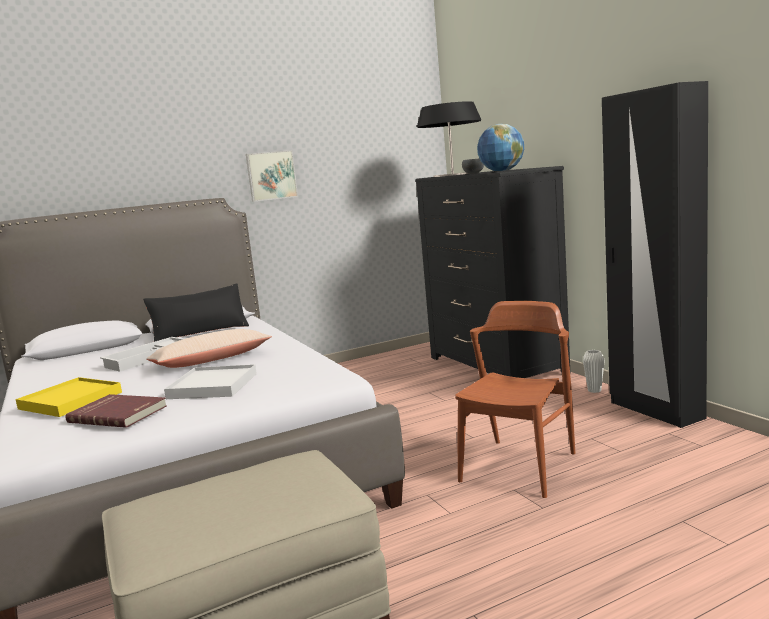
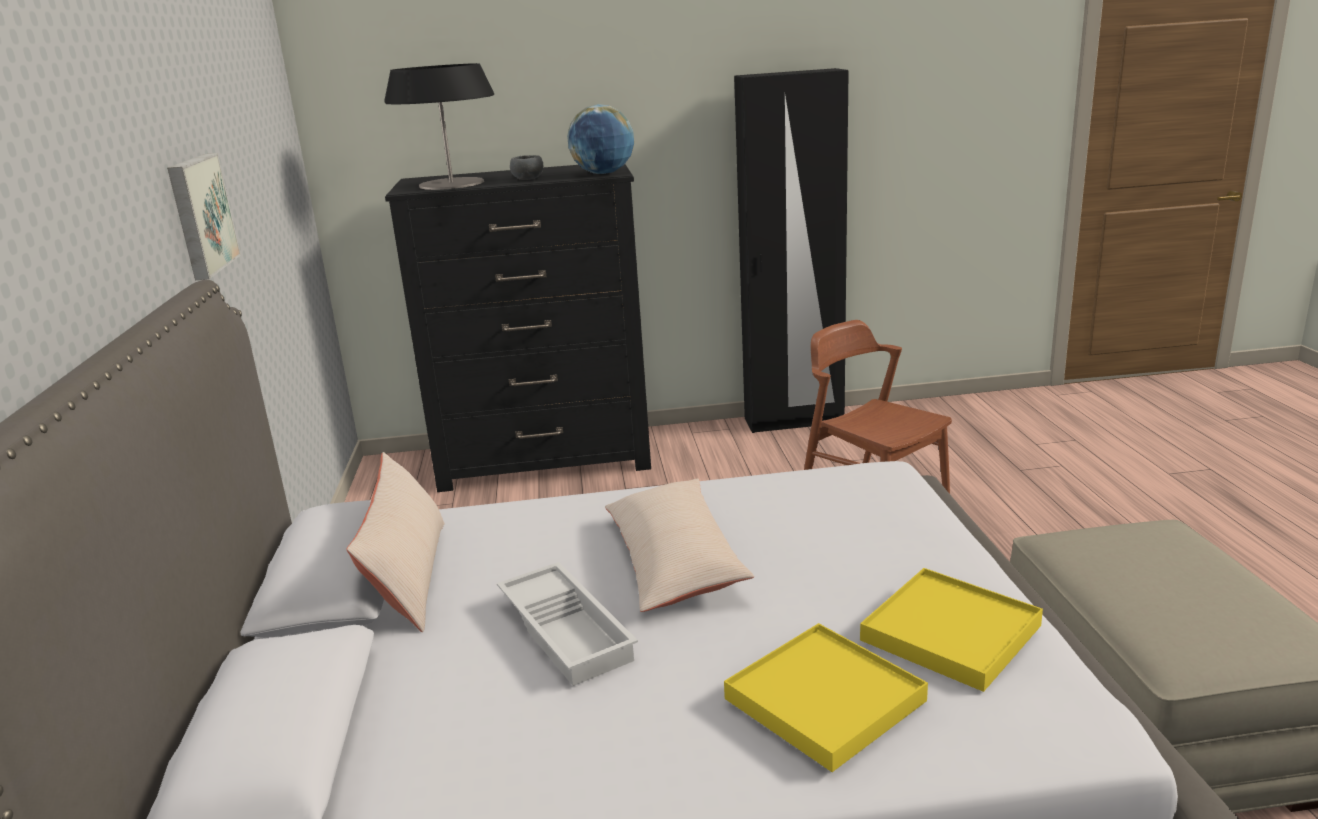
camera: 70 degrees left, 10 degrees up
(119, 413) = (950, 633): red book -> yellow tray
(200, 333) = (409, 575): black pillow -> beige pillow
(212, 386) = (843, 557): white tray -> none
(594, 390) = (708, 431): white vase -> none

